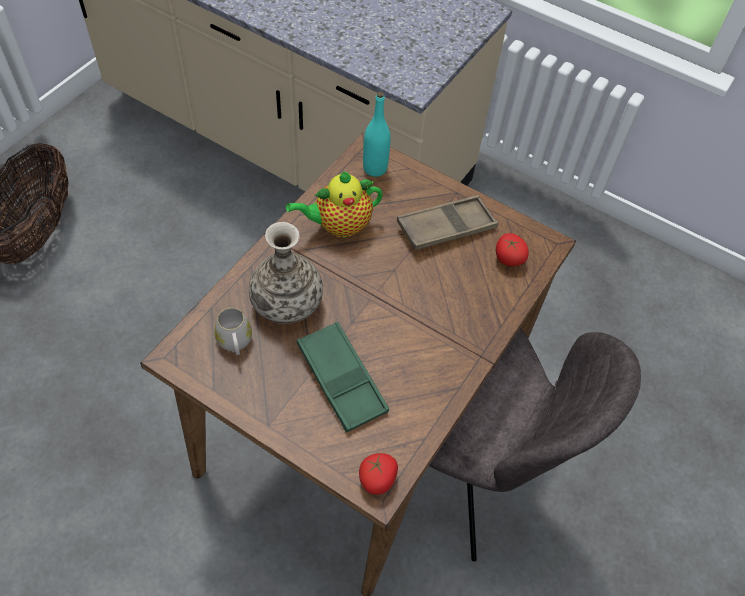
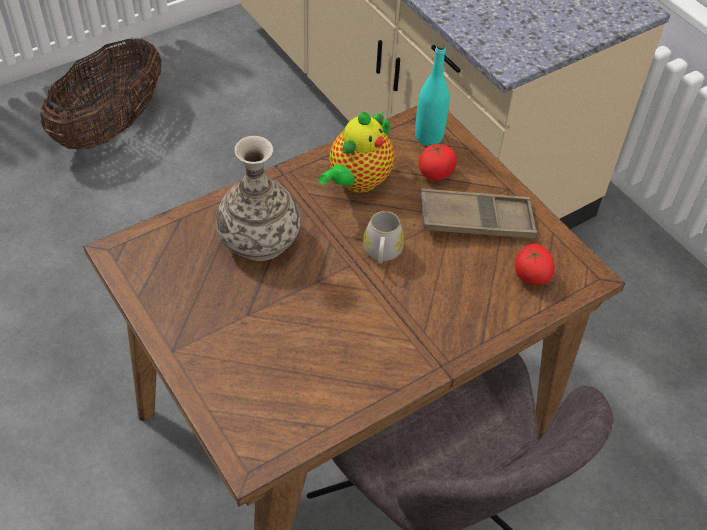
camera: 25 degrees right, 5 degrees down
(235, 343) = (185, 260): white mug -> white mug (382, 254)
(339, 225) = (357, 182): teapot -> teapot turned 60 degrees counterclockwise
(341, 380) = (273, 334): green tray -> none
(377, 479) = (255, 448): tomato -> tomato (436, 173)

